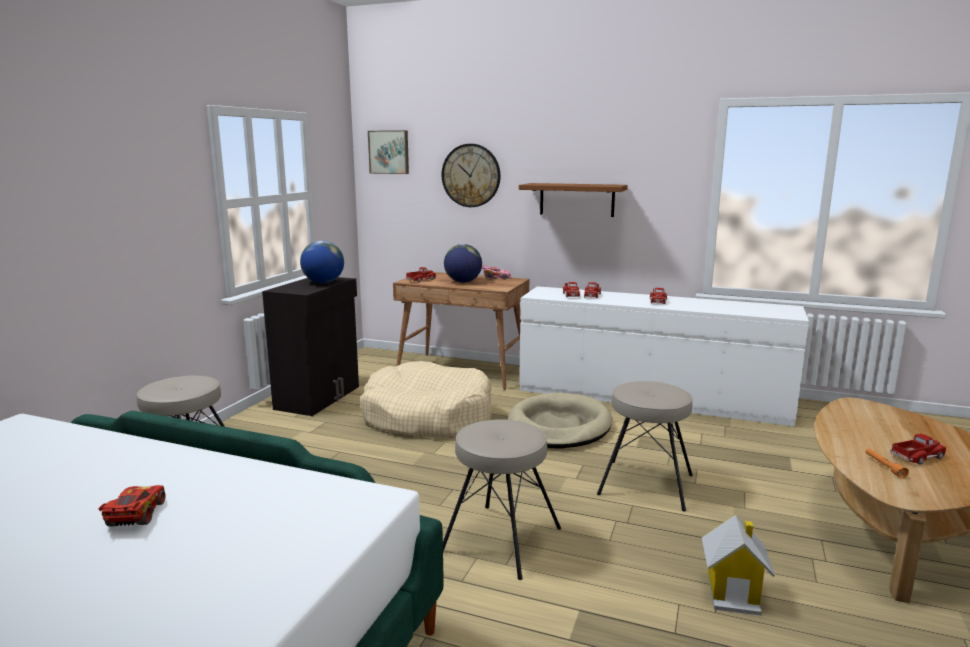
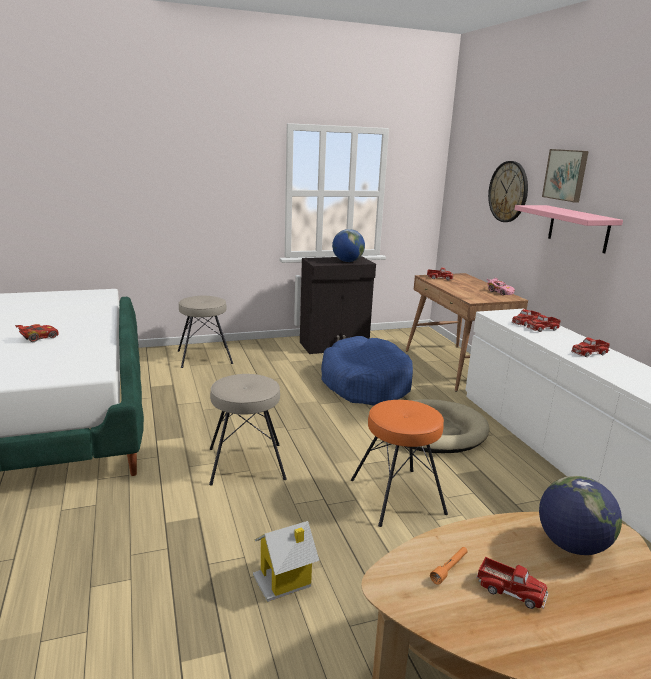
camera: 50 degrees right, 5 degrees up
(389, 152) = (464, 164): picture -> picture (566, 175)
(428, 417) = (365, 383): beige dog bed -> blue dog bed
(463, 282) = (463, 288): globe -> globe (572, 545)
(576, 199) = (578, 228): brown shelf -> pink shelf
(645, 484) = (398, 496): beige stool -> orange stool

